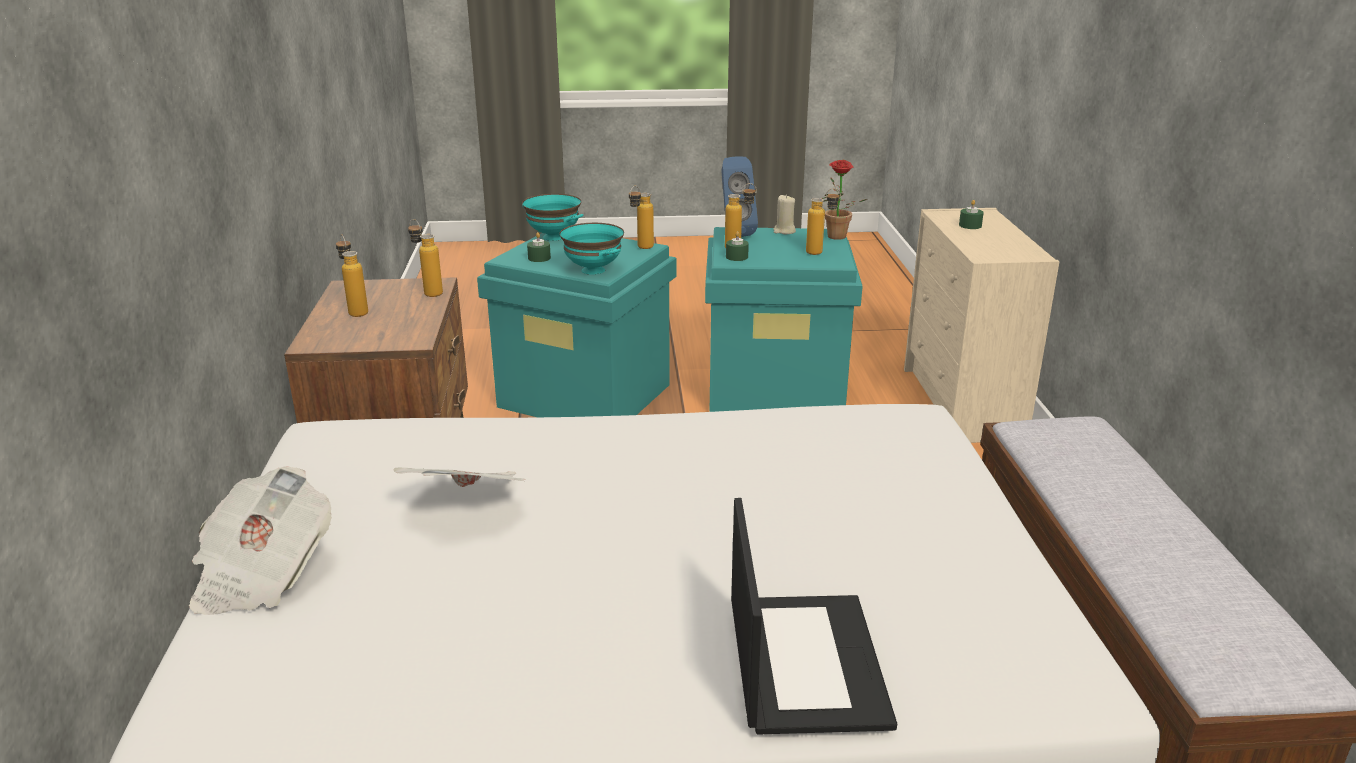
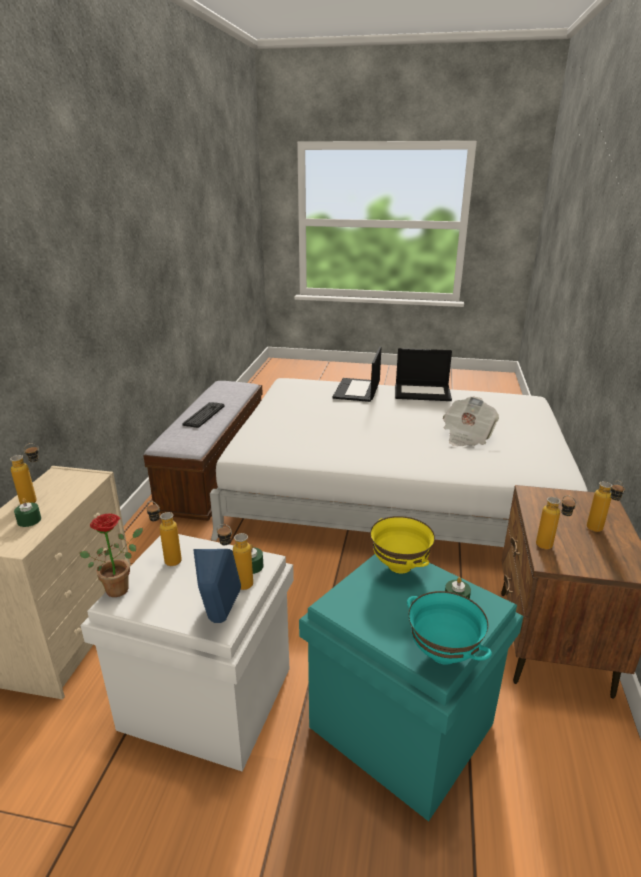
camera: 165 degrees left, 0 degrees up
(262, 574) = (539, 428): newspaper -> none
(575, 695) = (423, 392): none -> laptop
(594, 270) = (399, 566): turquoise bowl -> yellow bowl
(641, 248) = (341, 602): bottle -> bottle (35, 500)
(776, 386) = (205, 698): turquoise storage box -> white storage box
(784, 231) = (160, 613): beige candle -> none
(1127, 506) = (204, 415): none -> keyboard

